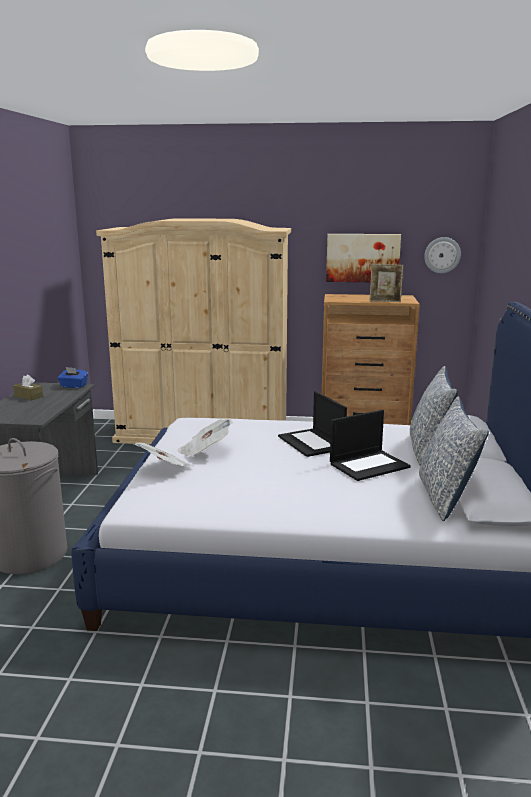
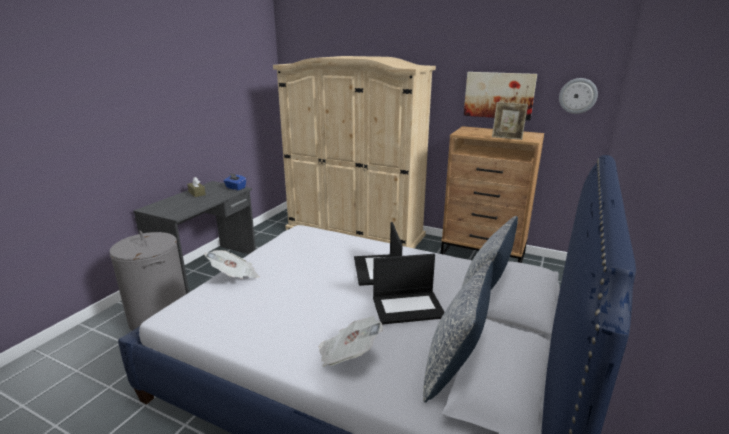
camera: 20 degrees right, 5 degrees up
(204, 451) = (282, 263): newspaper -> newspaper (348, 354)

